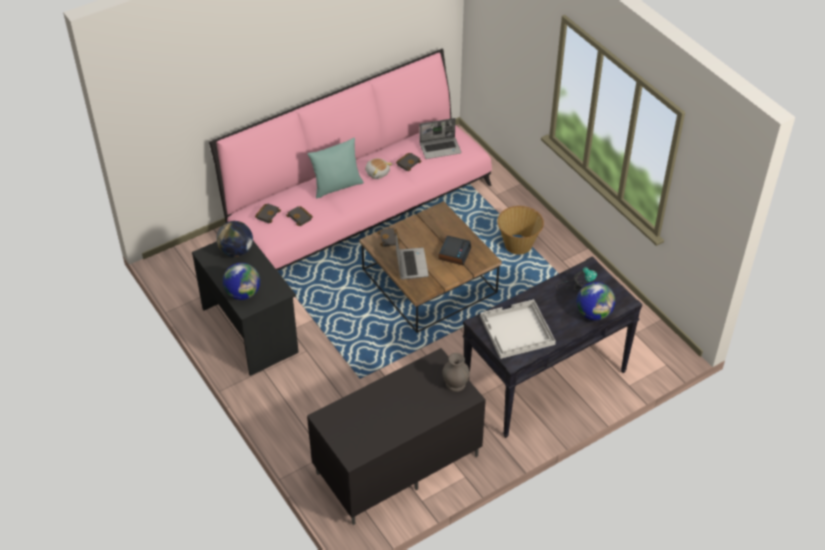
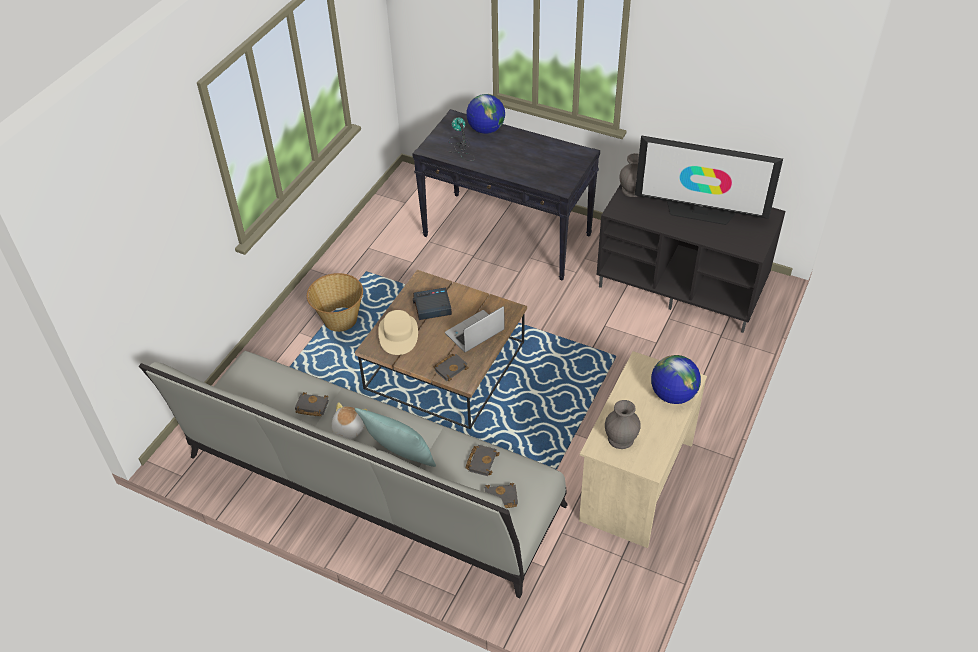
camera: 120 degrees left, 0 degrees up
(236, 251) = (620, 438): globe -> grey vase
(250, 329) = (635, 481): black desk -> beige desk
(358, 207) = (369, 487): pink sofa -> grey sofa
(393, 412) = (700, 212): none -> television
(440, 148) = (264, 389): laptop -> none
(441, 226) = (398, 334): none -> beige hat
(516, 331) = (548, 163): white tray -> none

